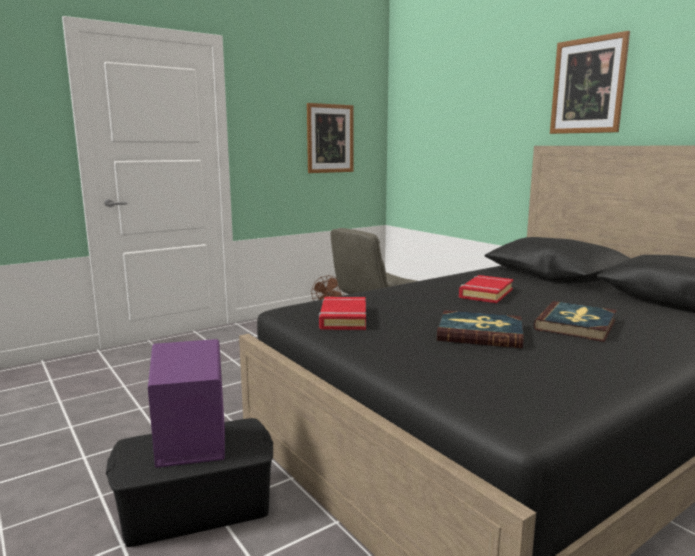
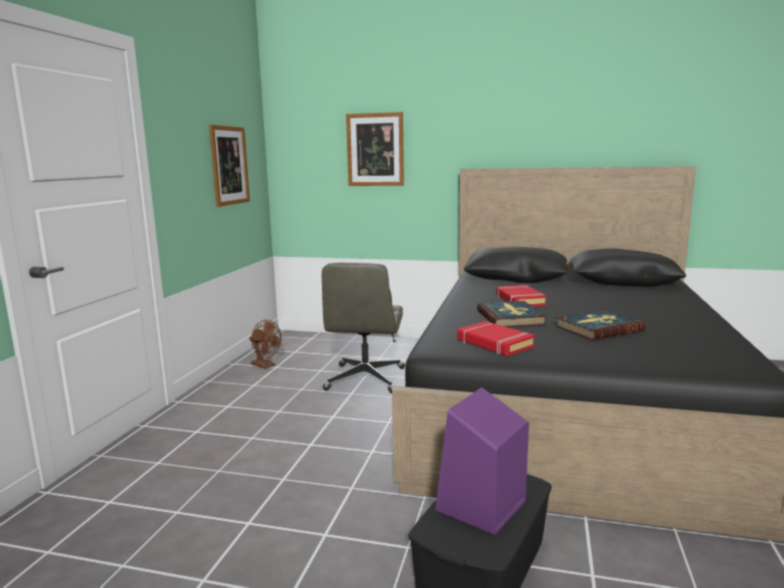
camera: 40 degrees left, 0 degrees up
(576, 325) = (623, 308): book -> book (510, 318)
(588, 86) = (502, 119): picture -> picture (375, 149)

